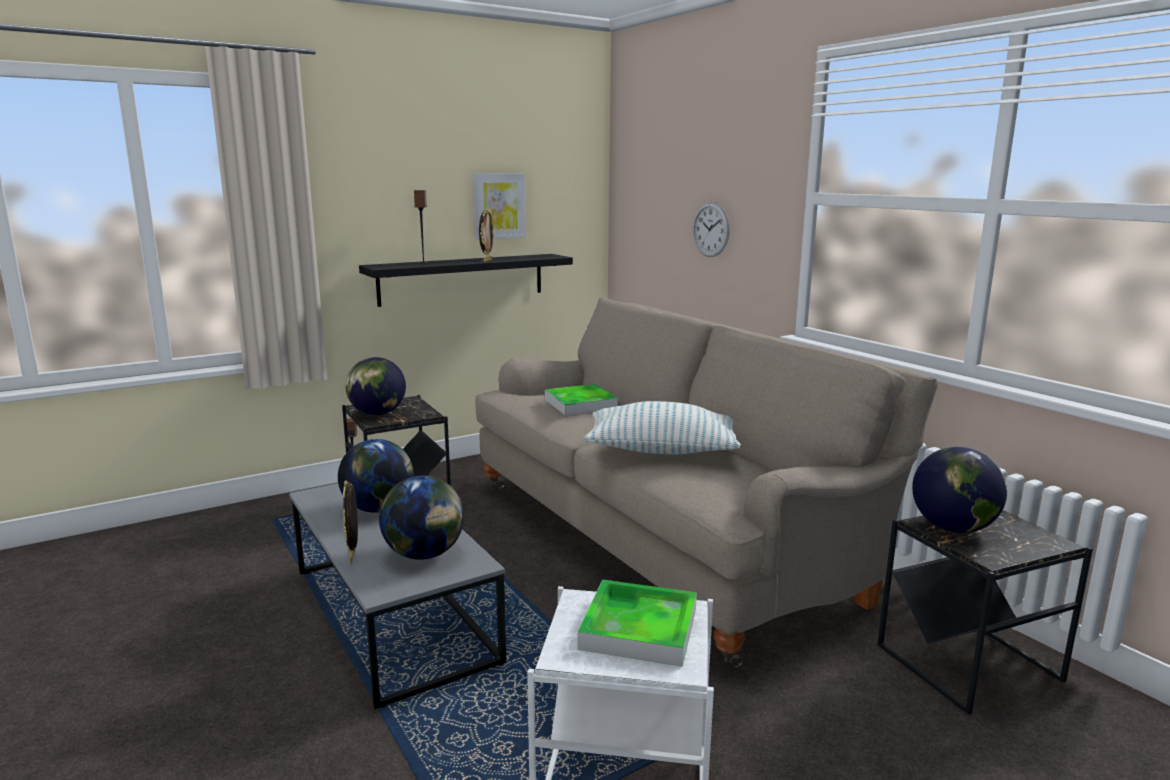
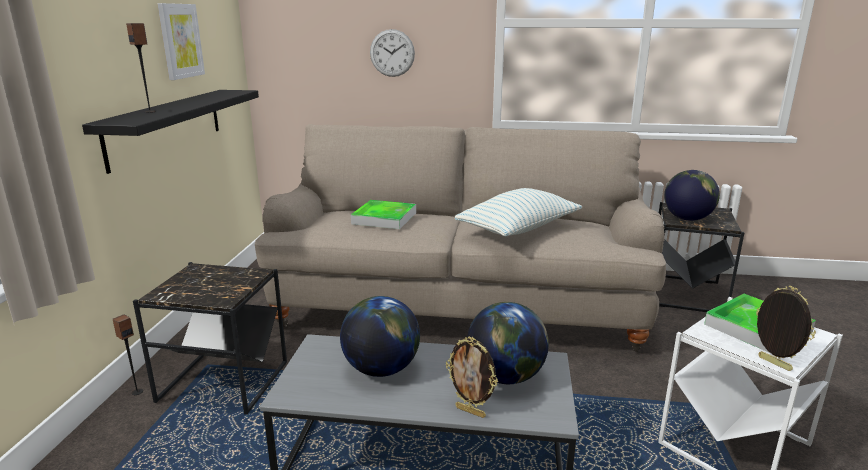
camera: 50 degrees left, 5 degrees up
(377, 414) = (203, 292): globe -> none
(487, 260) = (202, 101): picture frame -> picture frame (773, 364)

